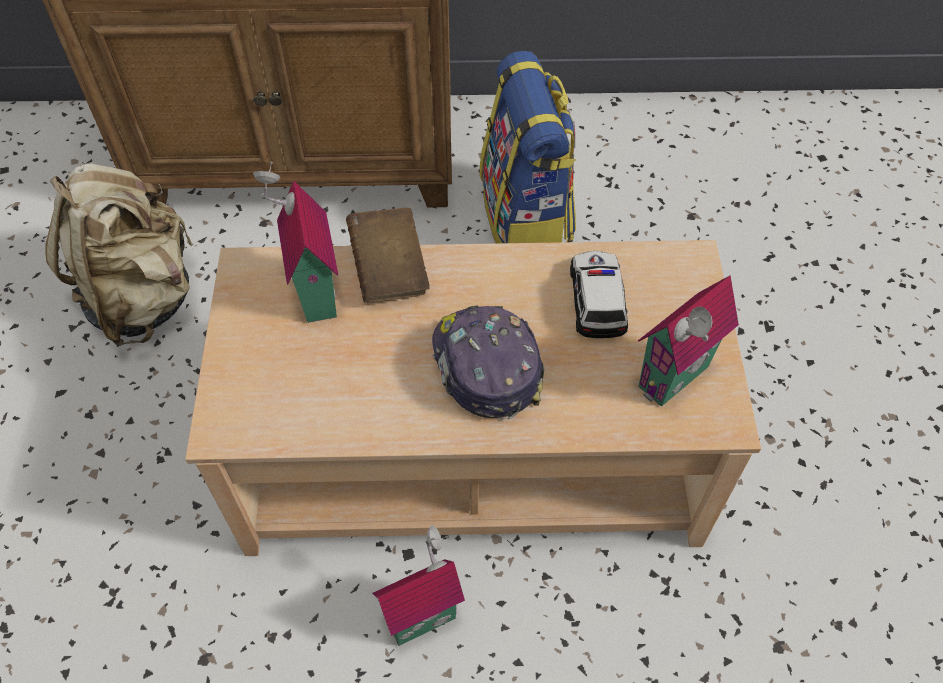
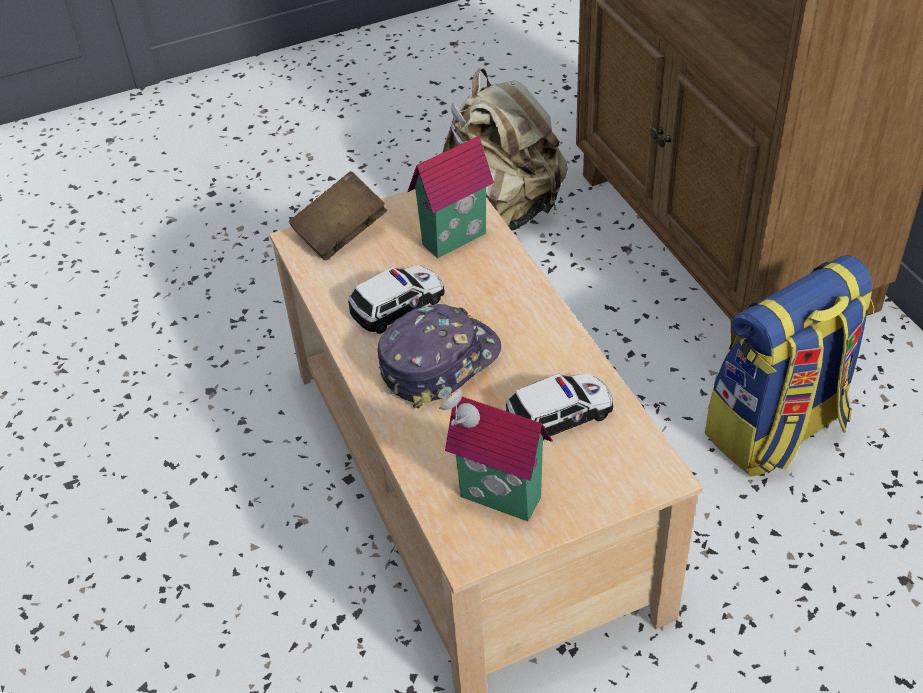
camera: 70 degrees right, 10 degrees down
(384, 372) = (398, 304): none -> toy car
(389, 270) = (505, 270): brown book -> brown book (340, 233)
(420, 615) = (297, 508): toy house -> none

